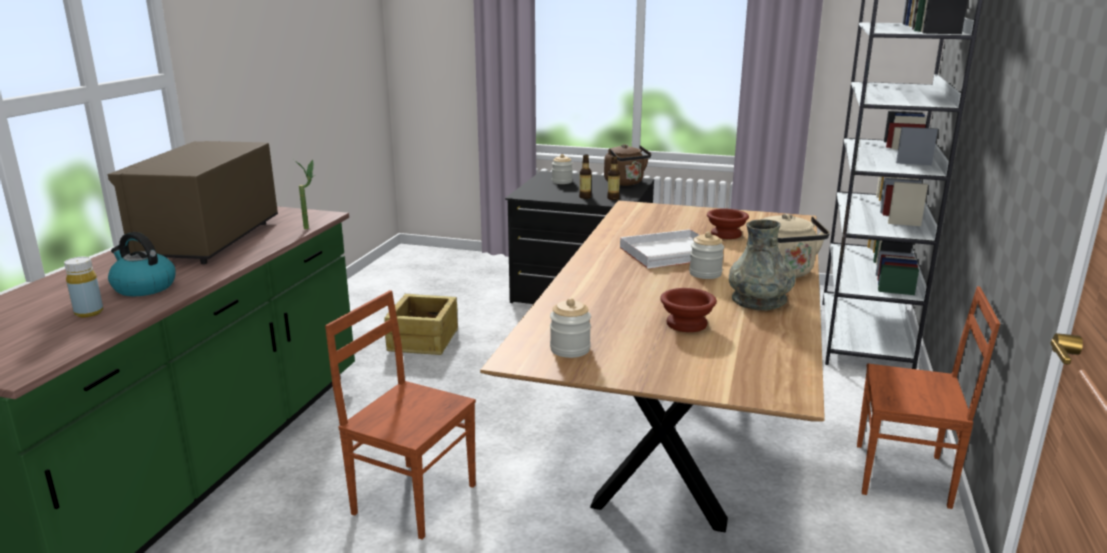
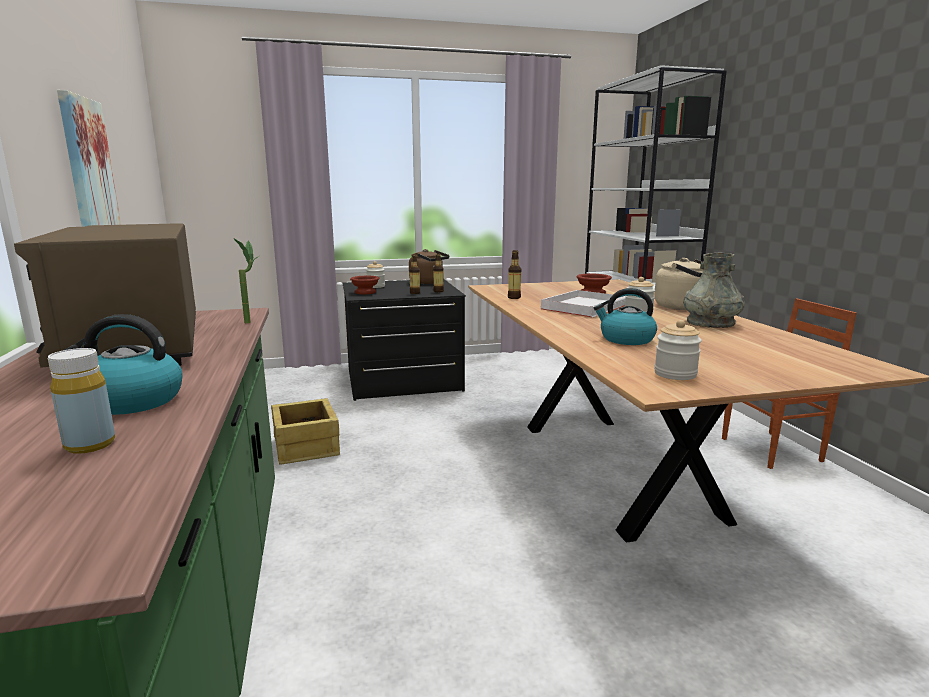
camera: 30 degrees left, 5 degrees down
(273, 65) = (88, 168): none -> picture
(414, 498) = (468, 592): brown chair -> none
(616, 302) = (626, 339): none -> kettle
(626, 227) = (514, 297): none -> bottle
(685, 324) = (707, 343): brown bowl -> brown bowl (365, 292)

